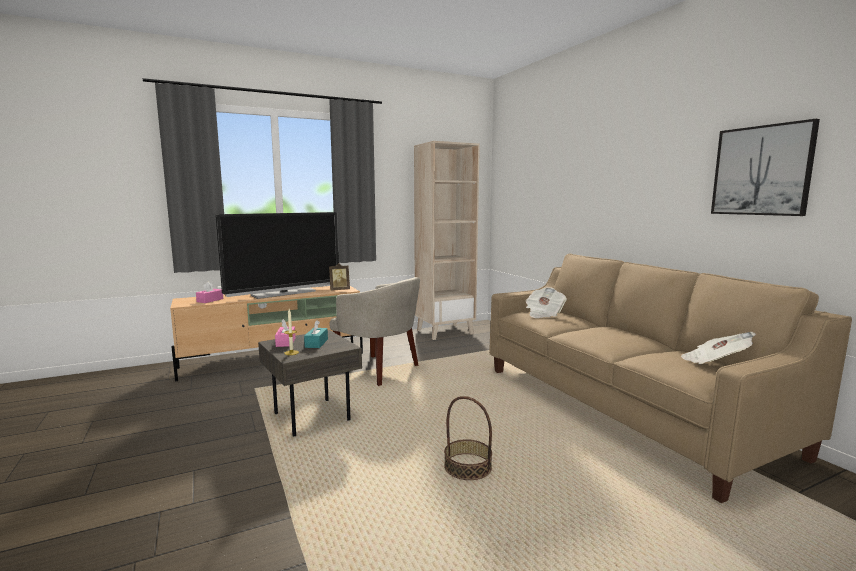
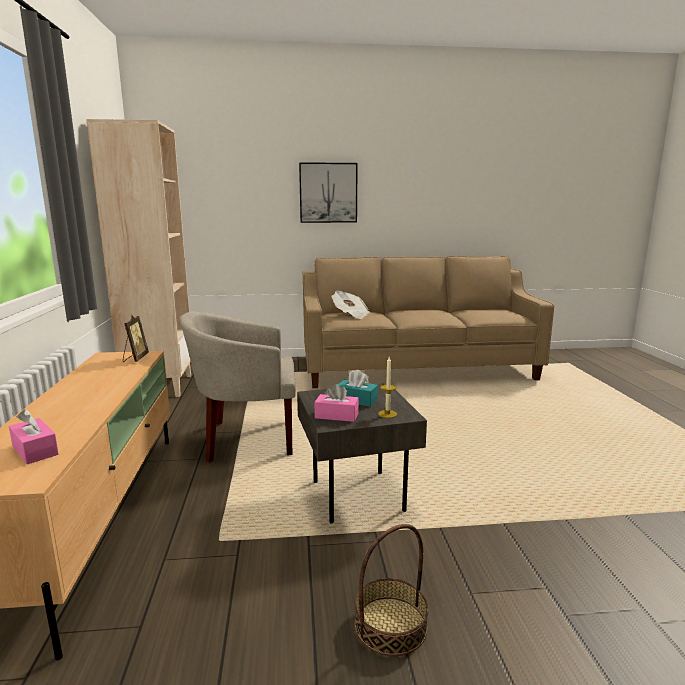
camera: 70 degrees left, 5 degrees up
(284, 293) = (89, 390): television -> none
(380, 370) = (246, 439): beige armchair -> beige armchair turned 150 degrees counterclockwise
(468, 466) = (490, 433): basket -> basket (390, 625)
(715, 362) = (493, 309): newspaper -> none
(761, 171) = (459, 185): picture -> picture (328, 193)

